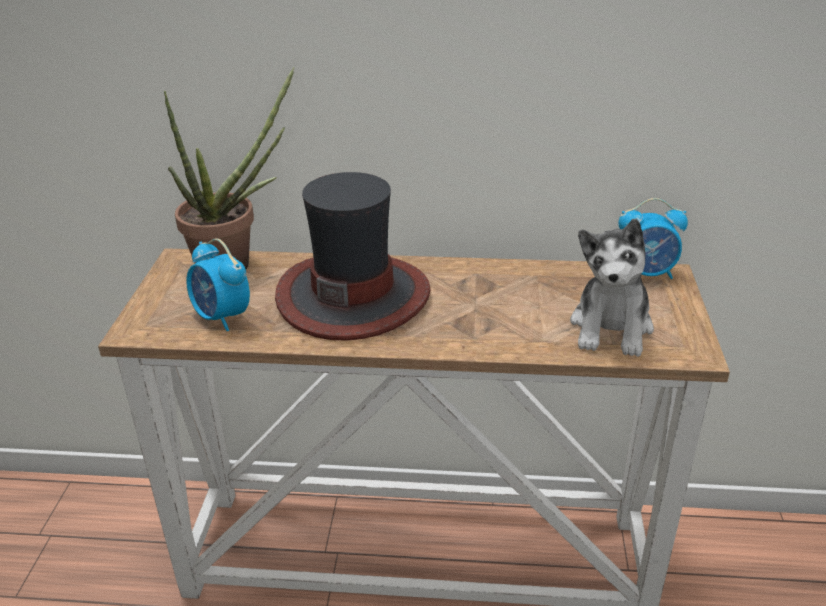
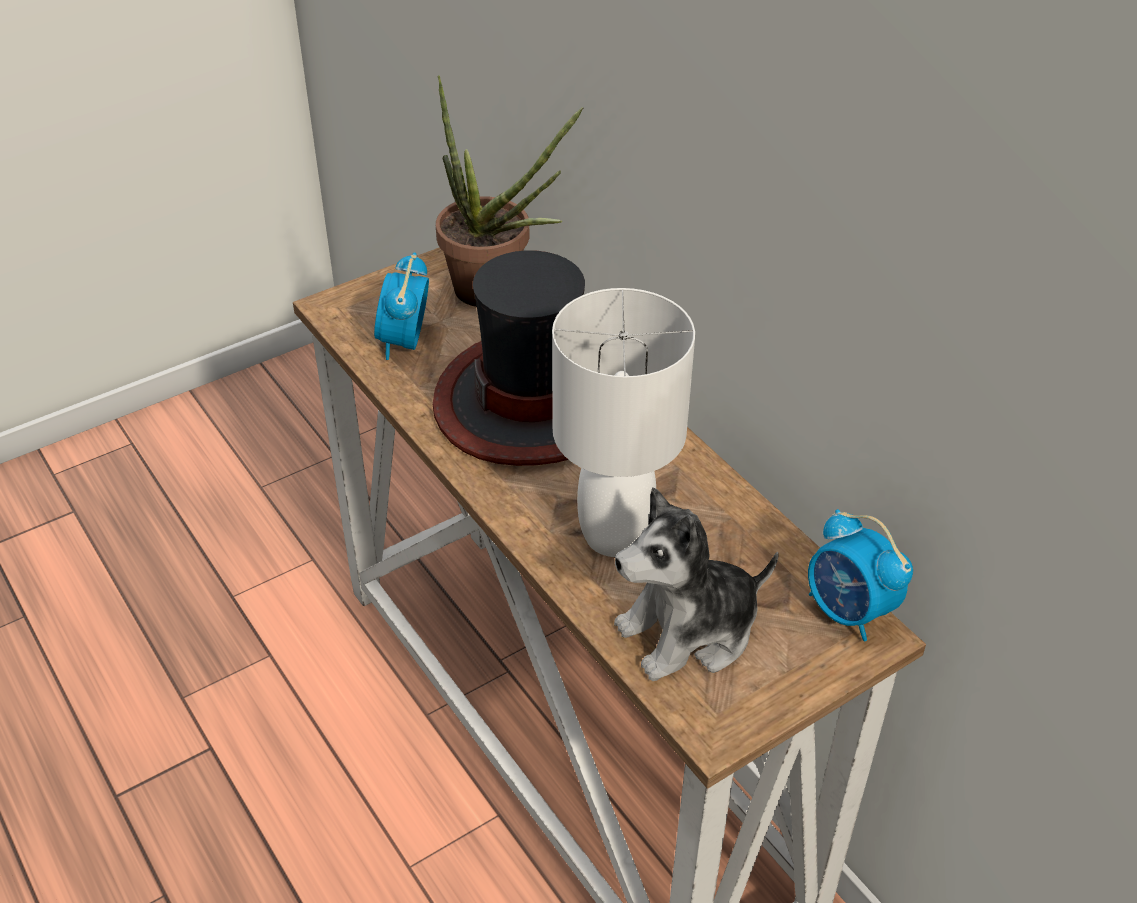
camera: 50 degrees right, 10 degrees up
(505, 317) = (616, 534): none -> white table lamp

